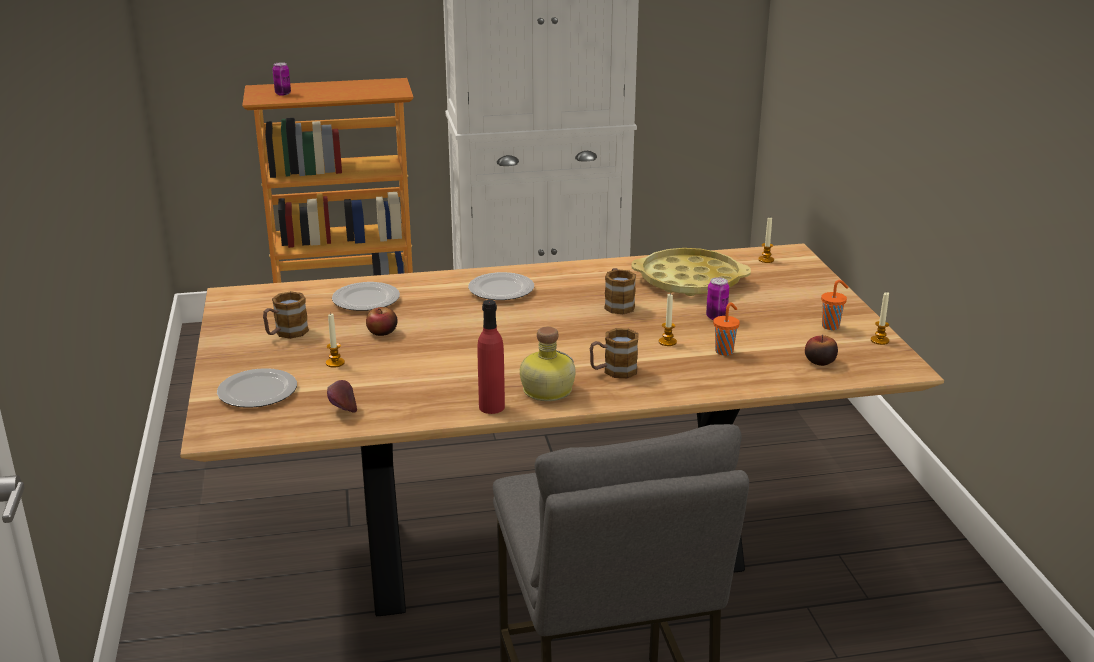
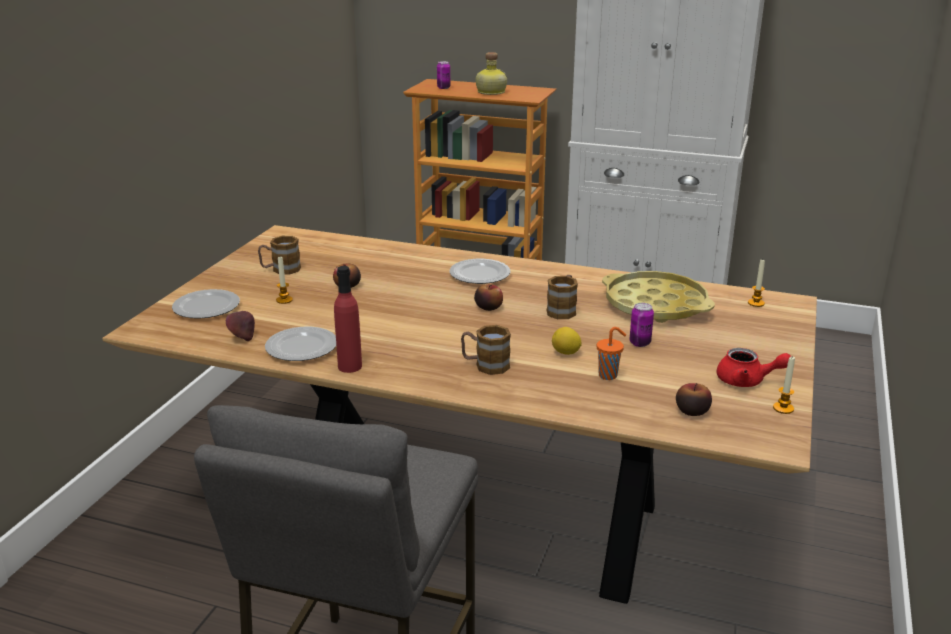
camera: 30 degrees right, 0 degrees up
(366, 300) = (368, 258): plate -> plate (302, 347)
(545, 390) = (408, 365): bottle -> bottle (490, 92)
(549, 318) = (488, 307): none -> apple
(667, 342) = (566, 353): candle -> lemon
(831, 326) = (747, 381): orange cup -> red teapot

